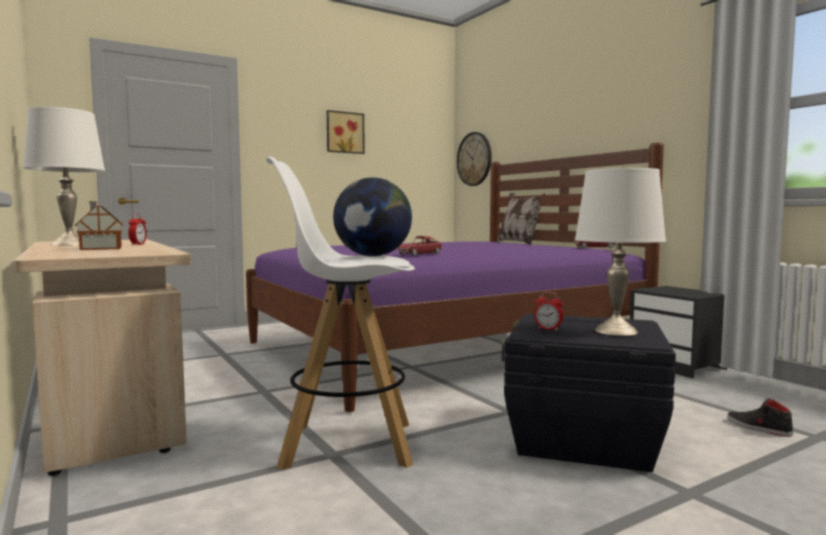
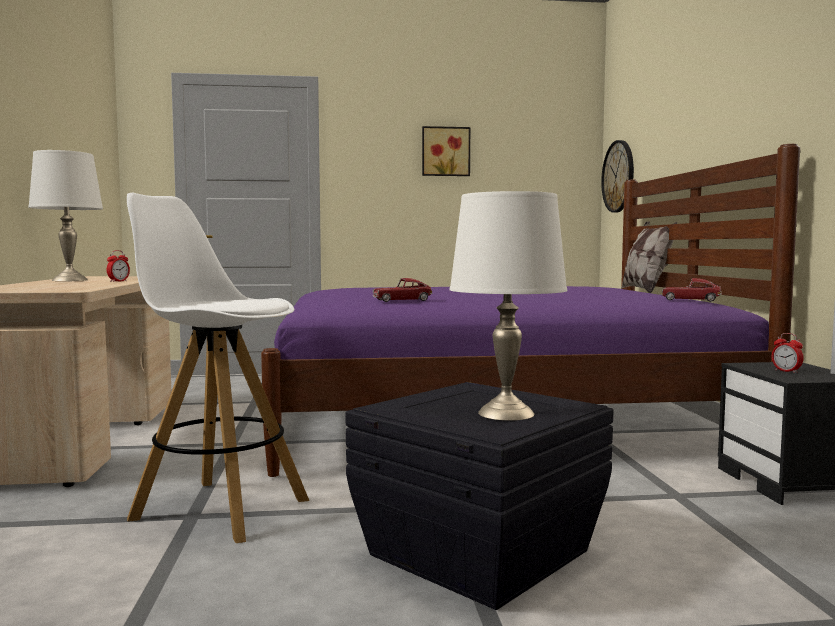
camera: 25 degrees right, 0 degrees up
(100, 248) = (67, 284): toy house -> none
(373, 256) = (240, 300): globe -> none
(548, 329) = (429, 402): alarm clock -> alarm clock (786, 371)
(758, 428) = (763, 589): black shoe -> none

